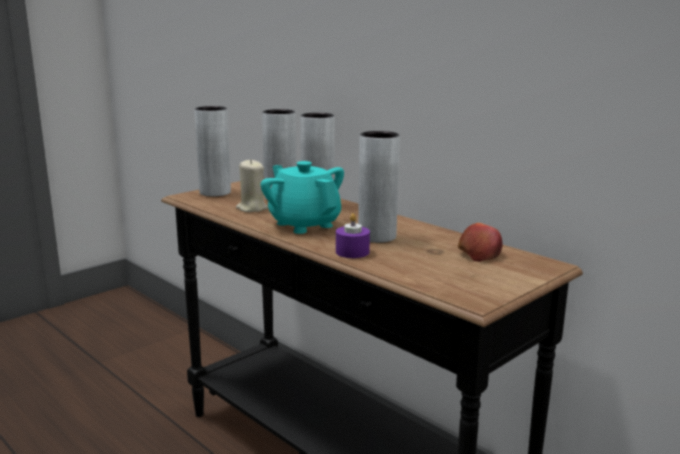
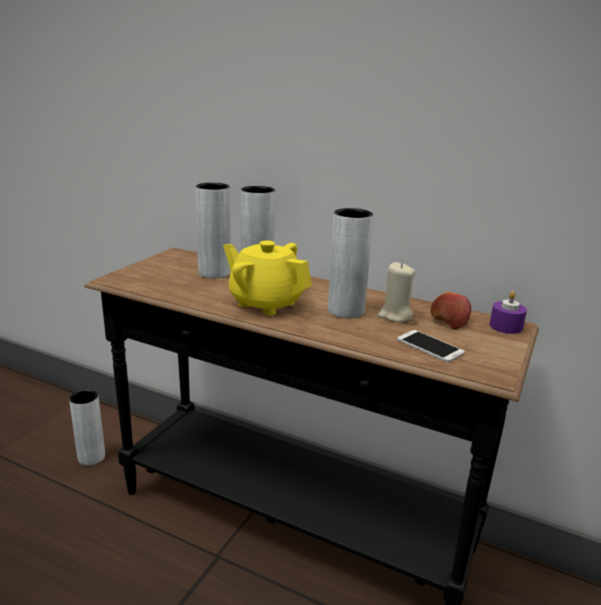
camera: 20 degrees left, 5 degrees up
(215, 192) = (141, 272): grey vase -> grey vase (91, 457)
(252, 208) = (197, 288): beige candle -> beige candle (395, 315)
(304, 224) = (265, 303): turquoise teapot -> yellow teapot
(352, 252) = (340, 332): purple candle -> purple candle (506, 326)
(432, 272) = (429, 346): none -> phone

